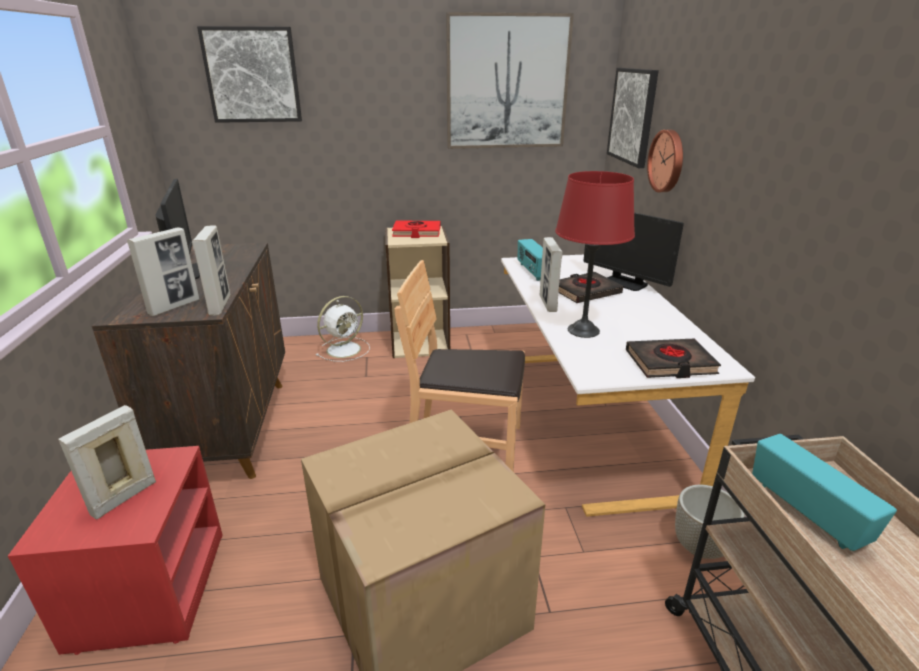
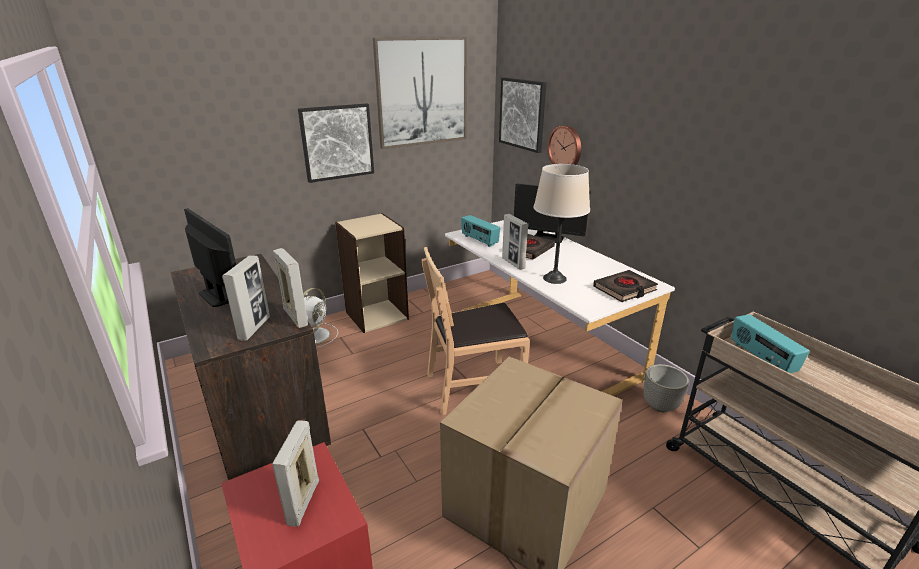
camera: 25 degrees left, 0 degrees up
(252, 75) = (203, 98): picture -> picture (337, 142)
(416, 232) = (368, 222): red book -> none
(583, 330) = (554, 278): red table lamp -> beige table lamp
(807, 512) = (761, 358): radio -> radio turned 150 degrees counterclockwise

